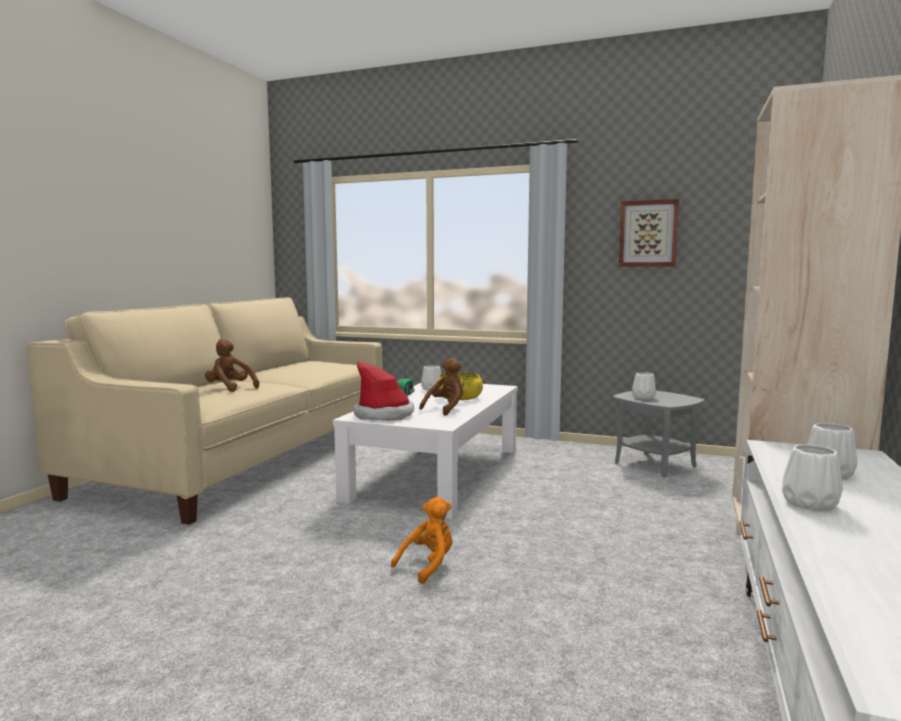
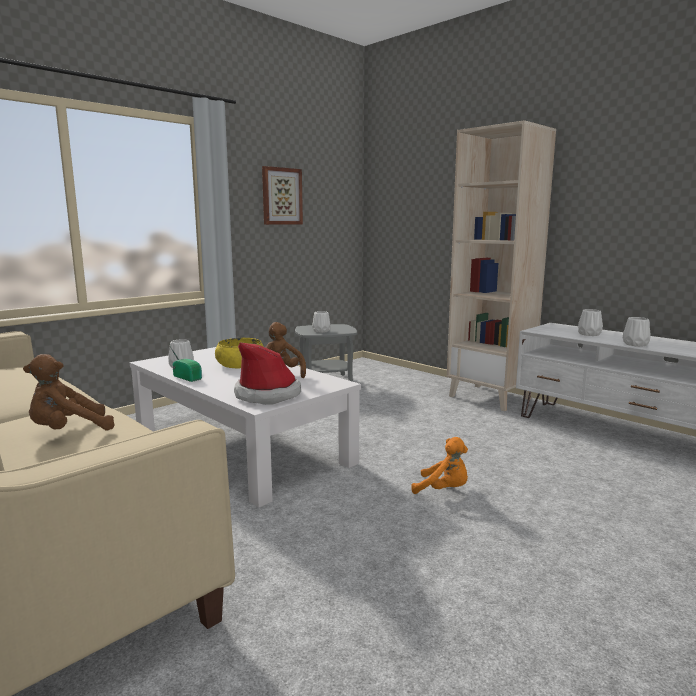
camera: 65 degrees left, 5 degrees up
(428, 565) = (443, 490): orange plush toy -> orange plush toy turned 135 degrees clockwise

